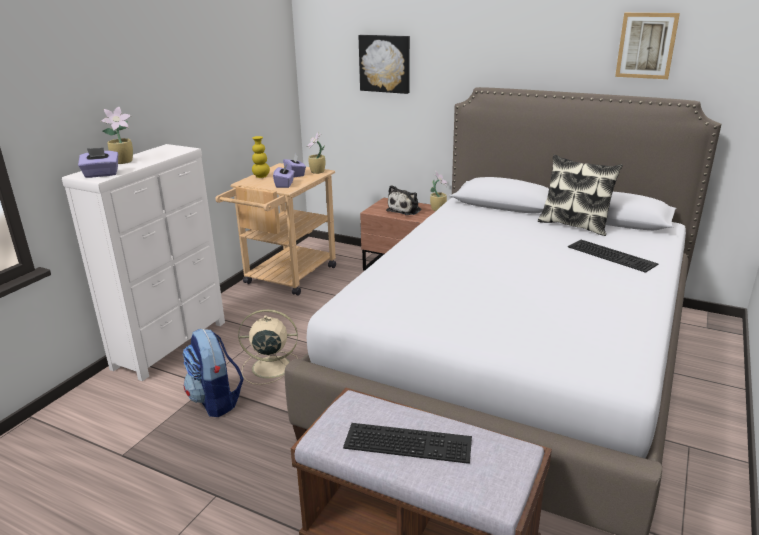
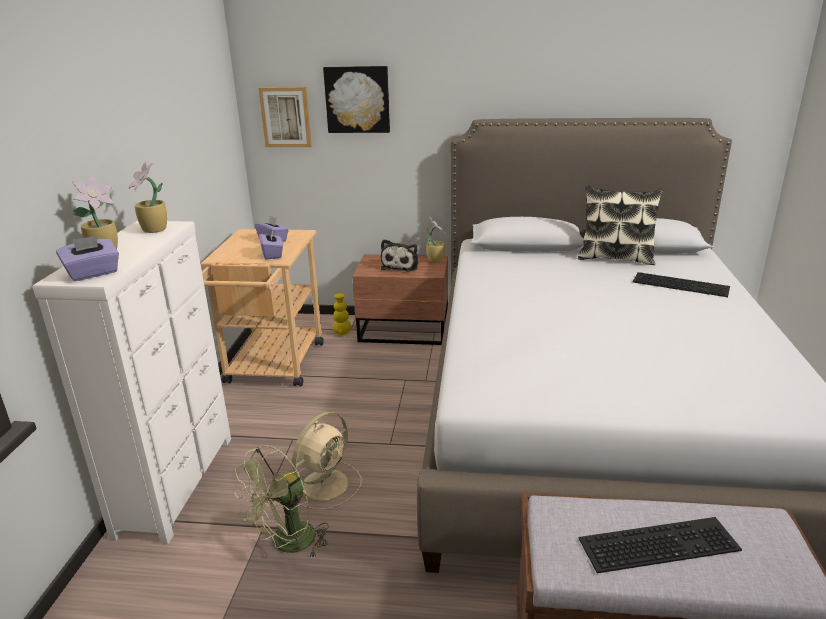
camera: 20 degrees left, 0 degrees up
(216, 401) = (287, 544): backpack -> green fan
(261, 176) = (233, 248): yellow vase -> yellow vase (342, 333)
(269, 367) = (326, 483): beige fan -> beige fan turned 150 degrees clockwise
(317, 172) = (298, 234): potted plant -> potted plant (154, 230)
(646, 45) = (652, 65): picture -> picture (286, 117)

